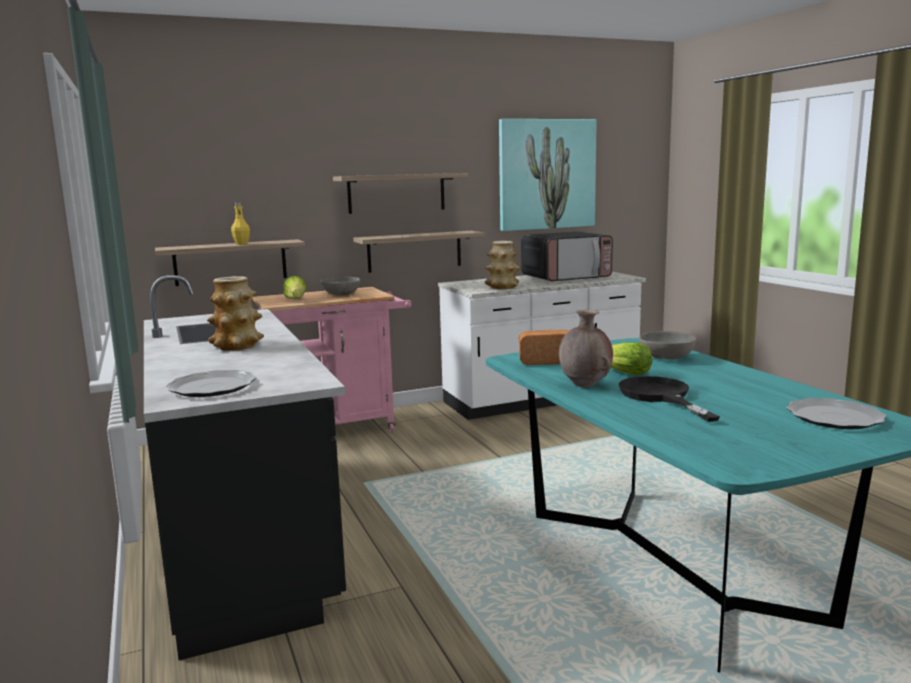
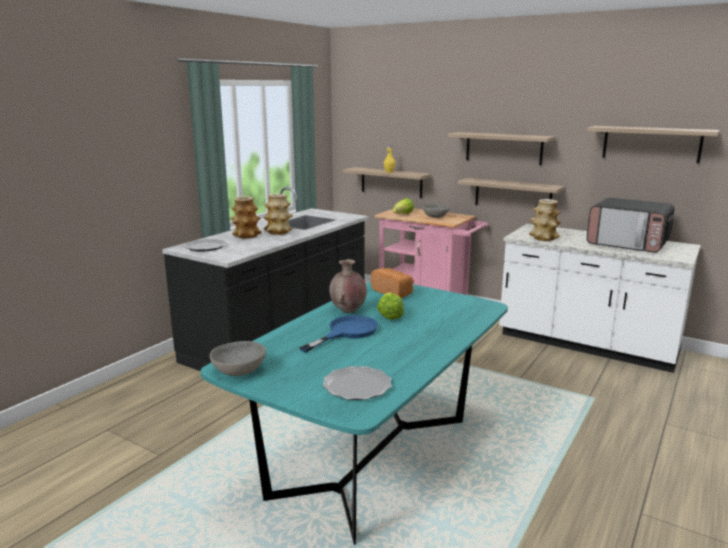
camera: 55 degrees right, 5 degrees up
(209, 361) = (246, 236): none -> vase
(546, 174) = (651, 144): picture -> shelf
(660, 396) = (346, 332): black frying pan -> blue frying pan
(666, 358) = (451, 319): grey bowl -> grey bowl (239, 371)

